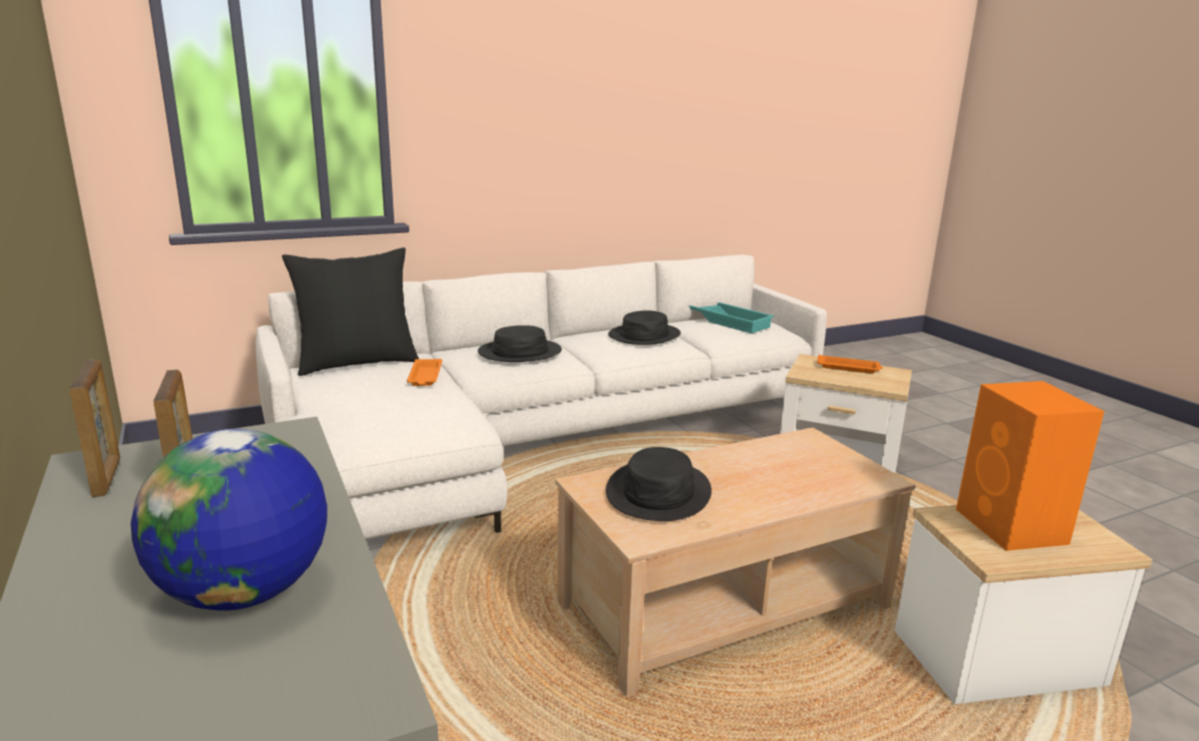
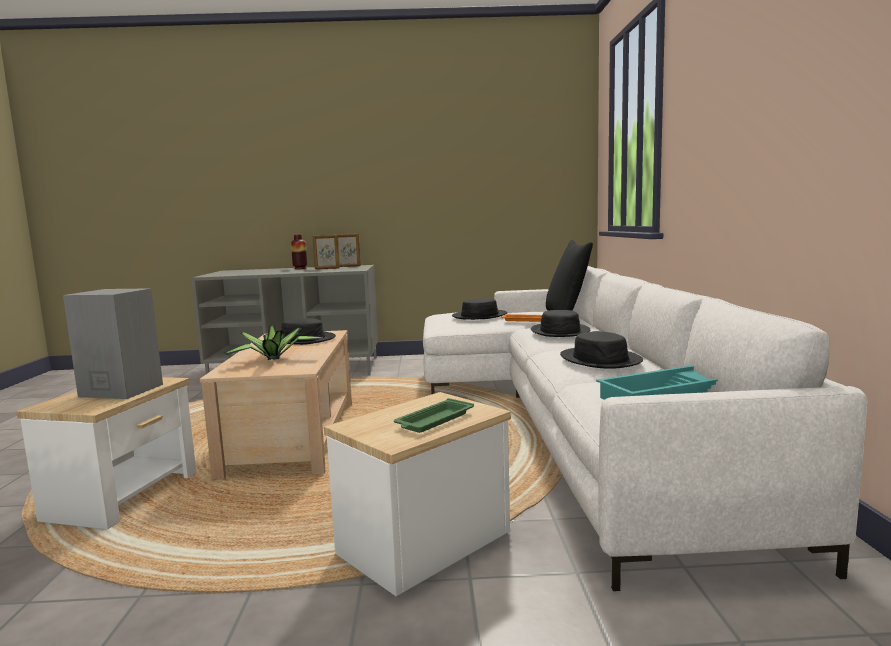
camera: 115 degrees right, 10 degrees down
(112, 557) = (300, 268): none -> vase
(244, 593) = (263, 272): globe -> none
(390, 403) = (480, 316): none -> black hat
(790, 470) = (274, 359): none -> potted plant
(849, 368) = (434, 421): orange tray -> green tray
(1012, 527) = (120, 390): orange speaker -> grey speaker

